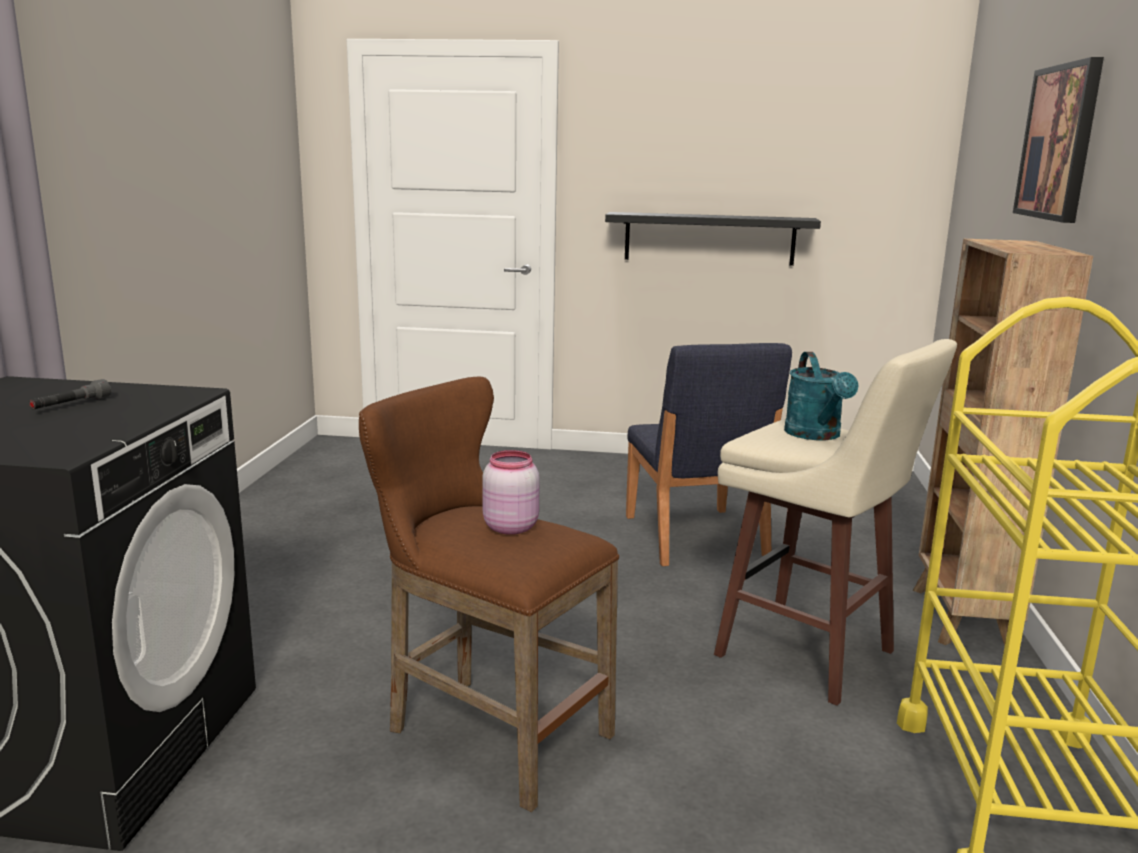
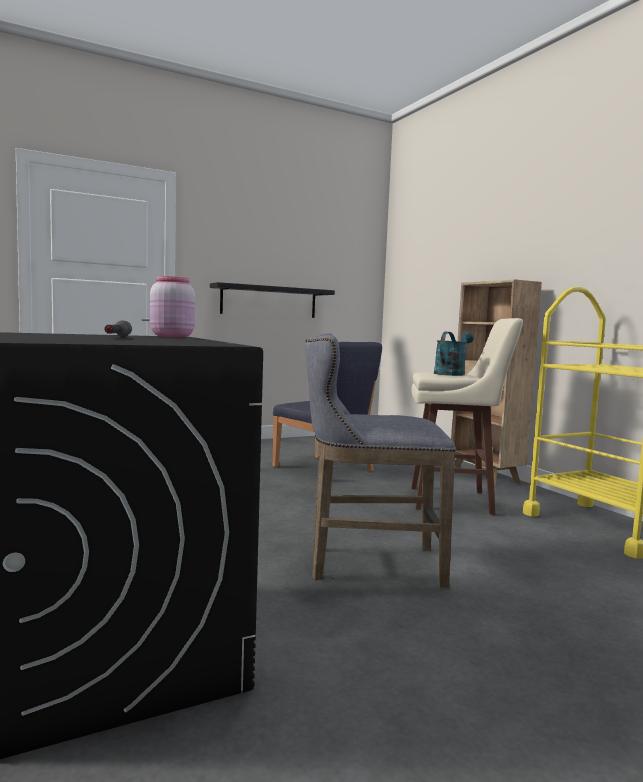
camera: 35 degrees left, 10 degrees down
(487, 731) = (367, 564): brown stool -> grey stool
(510, 527) = (390, 416): pink jar -> pink jar (171, 336)
(816, 435) = (451, 373): turquoise watering can -> turquoise watering can turned 105 degrees counterclockwise
(1059, 142) = (487, 240): picture -> none

